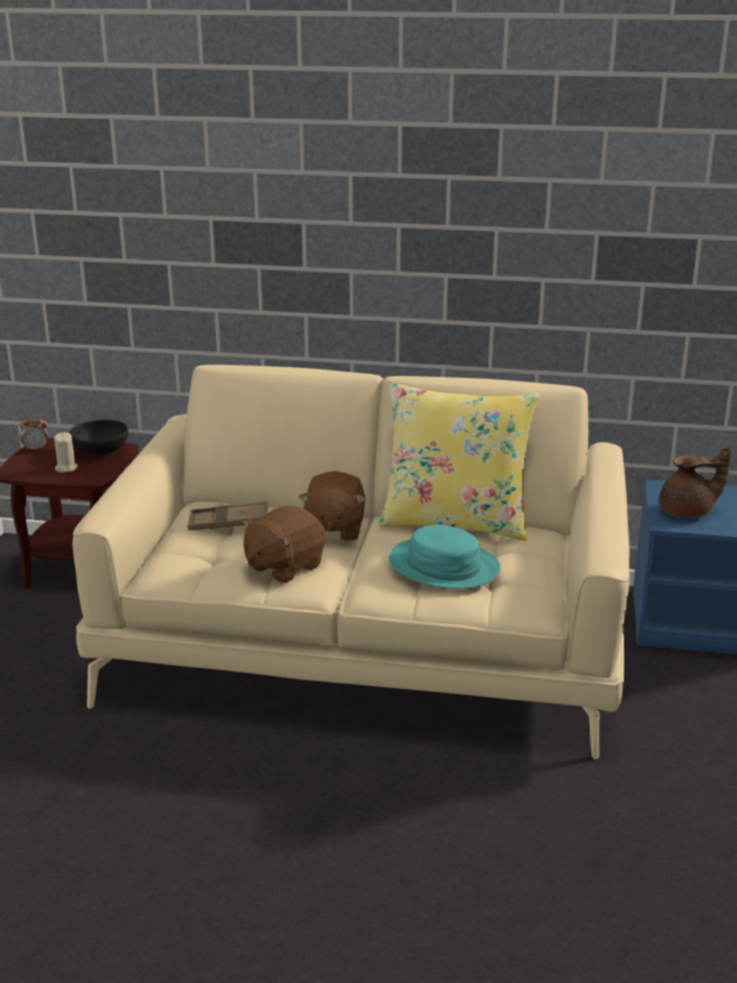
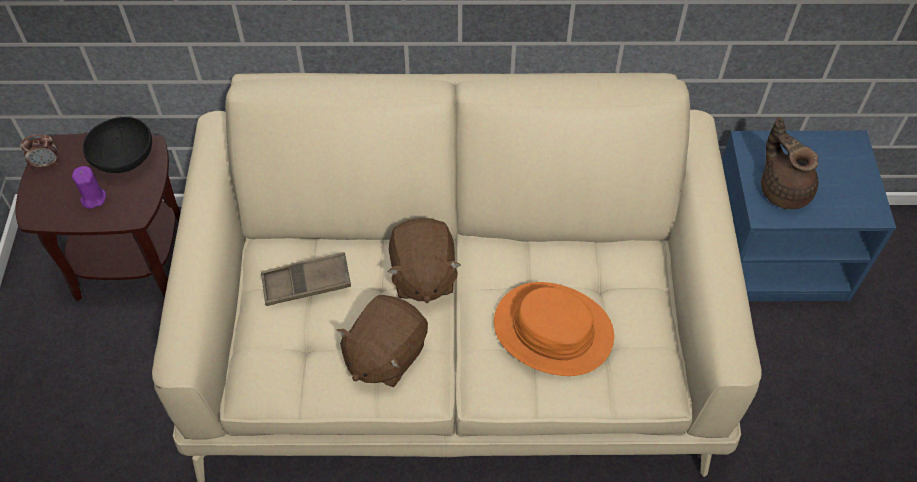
camera: 10 degrees left, 30 degrees up
(66, 468) = (93, 198): beige candle -> purple candle
(443, 565) = (553, 330): turquoise hat -> orange hat
(455, 522) = (548, 243): yellow pillow -> none
(688, 512) = (783, 189): brown teapot -> brown teapot turned 105 degrees counterclockwise

